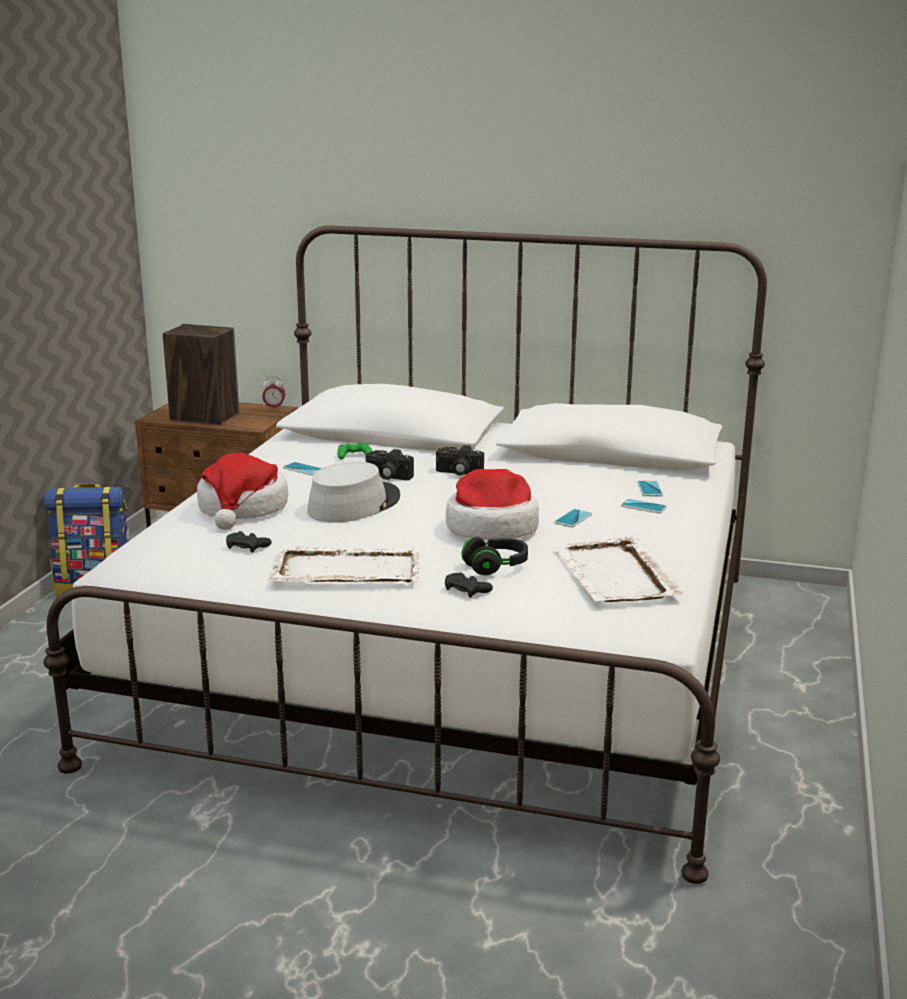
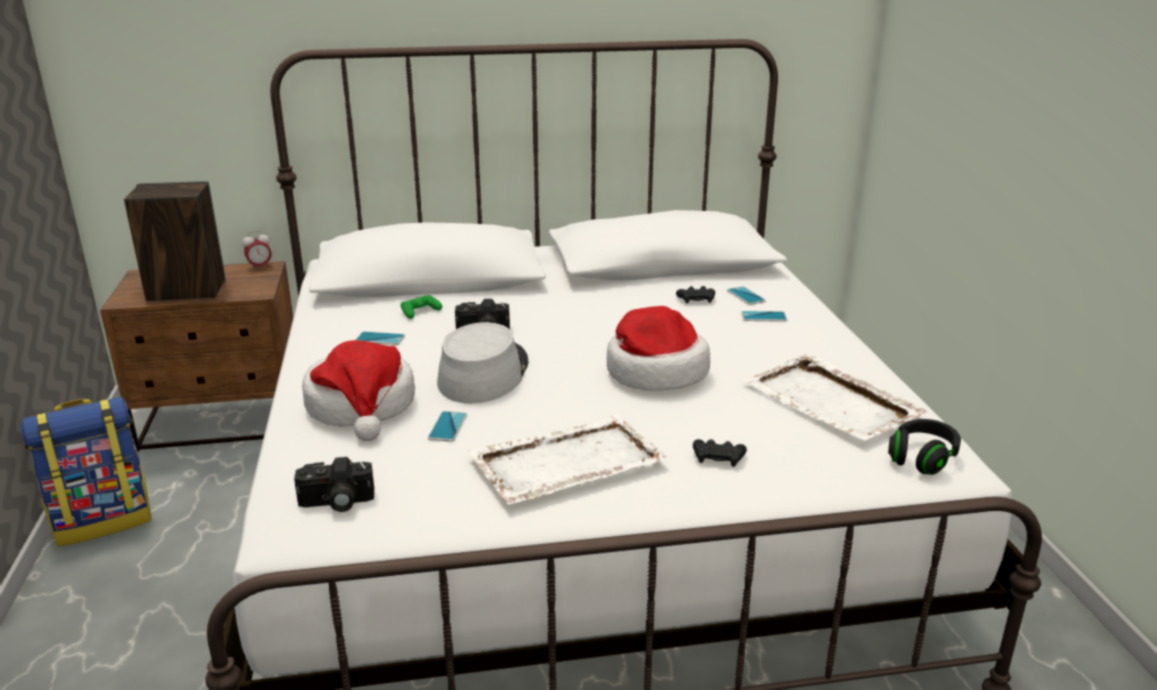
camera: 25 degrees left, 5 degrees up
(247, 547) = (420, 459): black game controller -> black game controller (696, 299)
(458, 473) = (550, 312): camera -> camera (336, 503)
(496, 567) = (713, 420): black headphones -> black headphones (922, 458)
(573, 519) = (718, 344): phone -> phone (448, 427)

